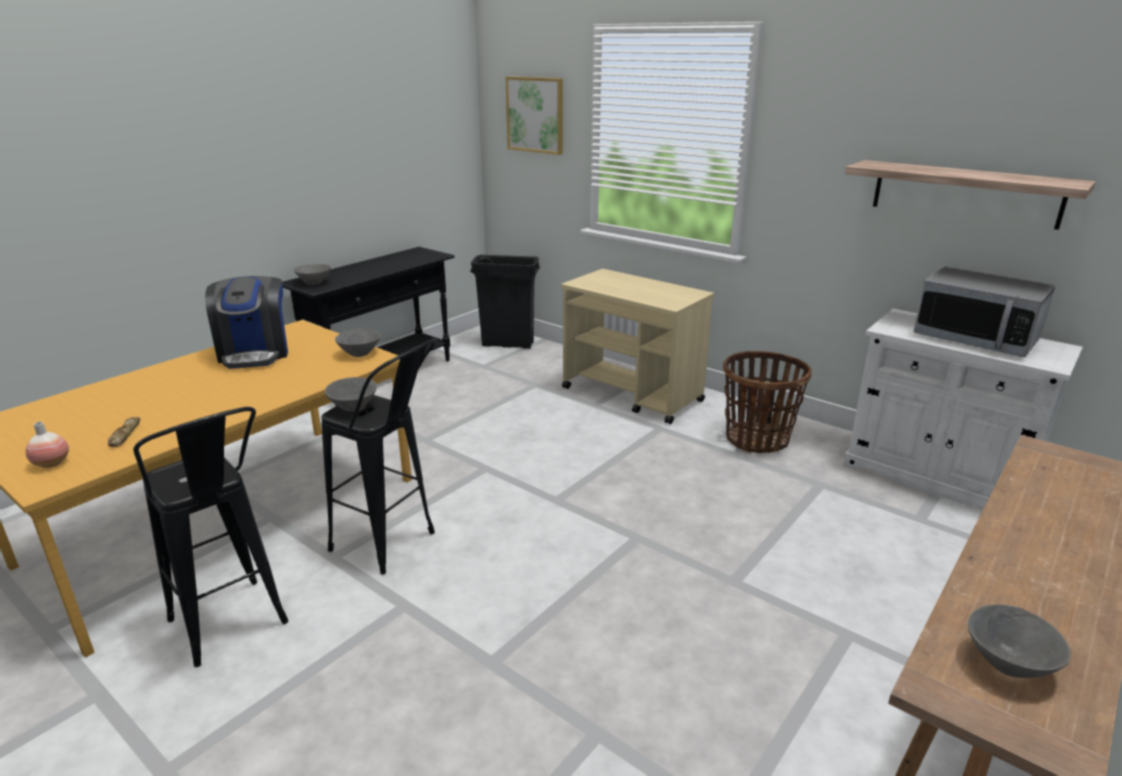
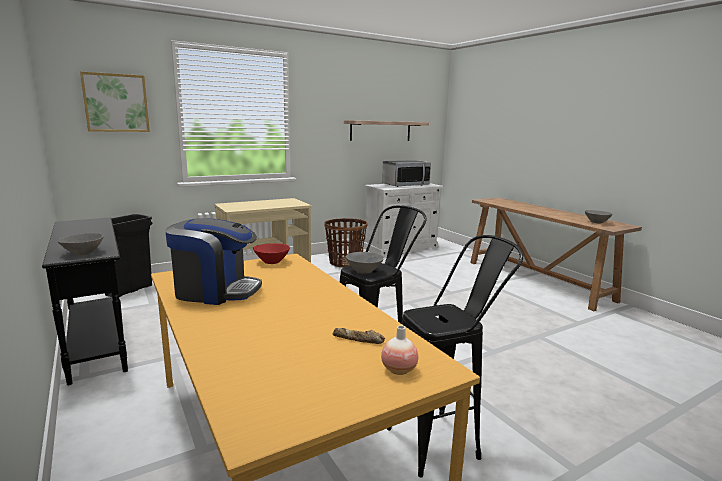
camera: 70 degrees left, 10 degrees down
(360, 353) = (271, 262): grey bowl -> red bowl

